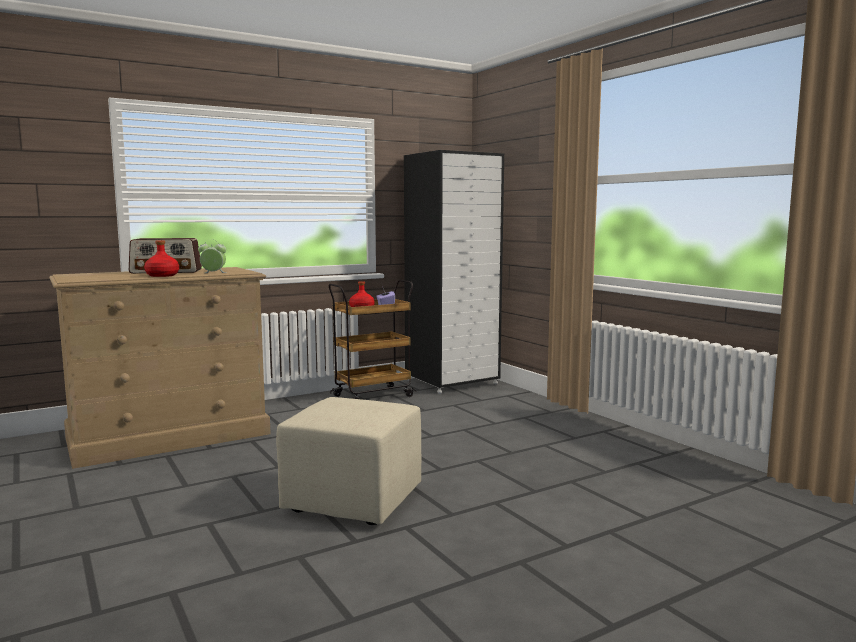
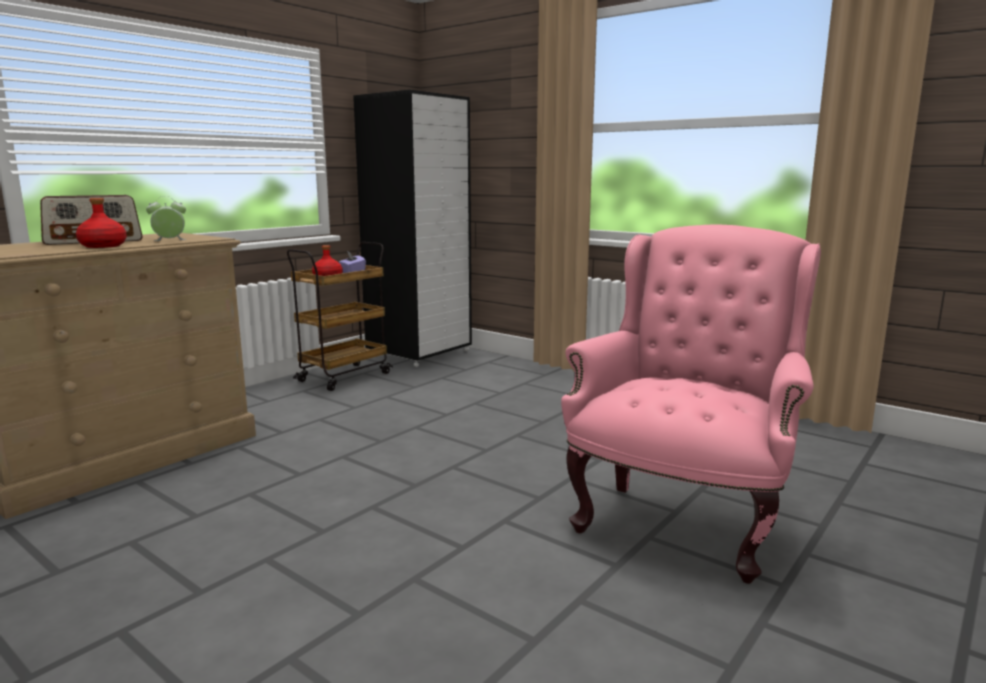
camera: 20 degrees left, 5 degrees up
(355, 500) = (423, 500): beige ottoman -> none
(567, 552) = (682, 518): none -> pink armchair

